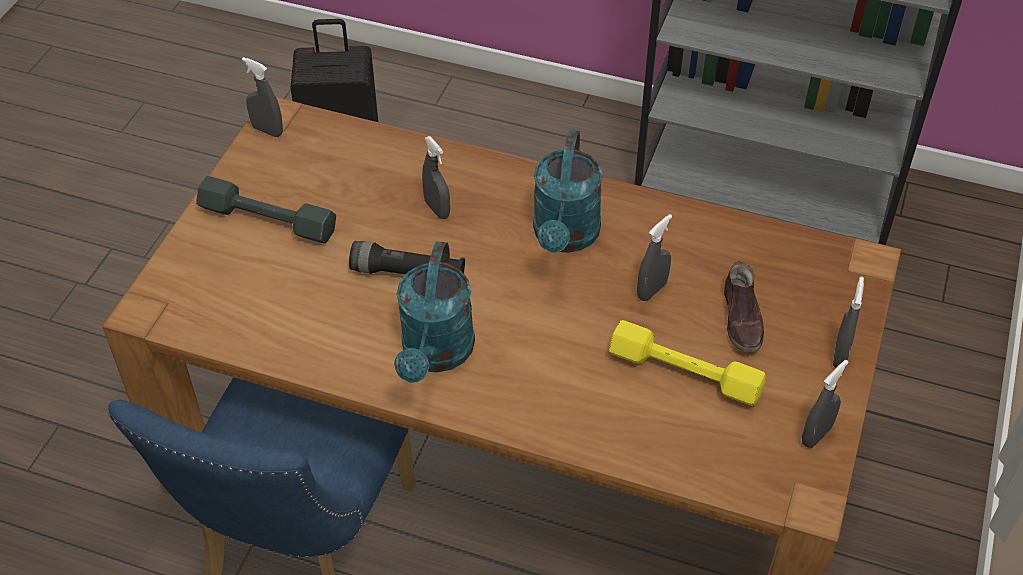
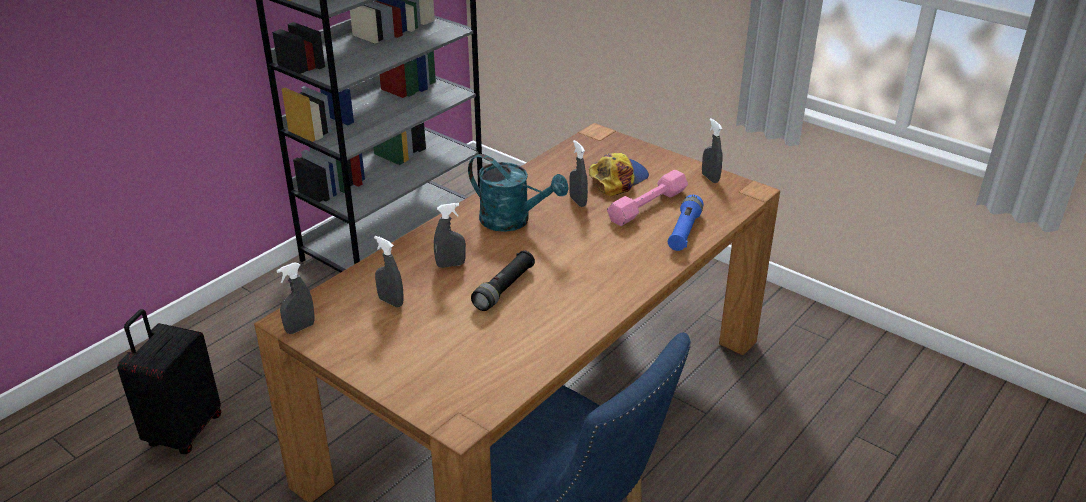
camera: 70 degrees left, 15 degrees down
(267, 220) = (403, 345): grey dumbbell -> none
(435, 355) = (585, 291): turquoise watering can -> none
(636, 432) = (684, 231): none -> blue flashlight
(685, 372) = (647, 205): yellow dumbbell -> pink dumbbell
(742, 319) = (617, 179): brown shoe -> cap
(840, 355) = (659, 158): grey spray bottle -> grey spray bottle (391, 302)

